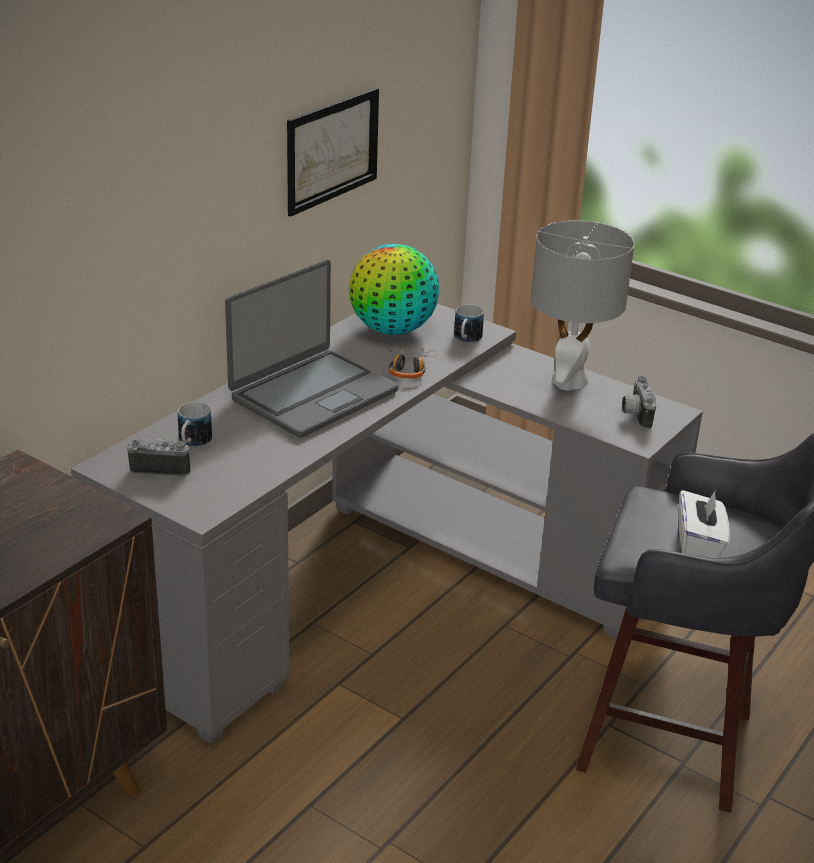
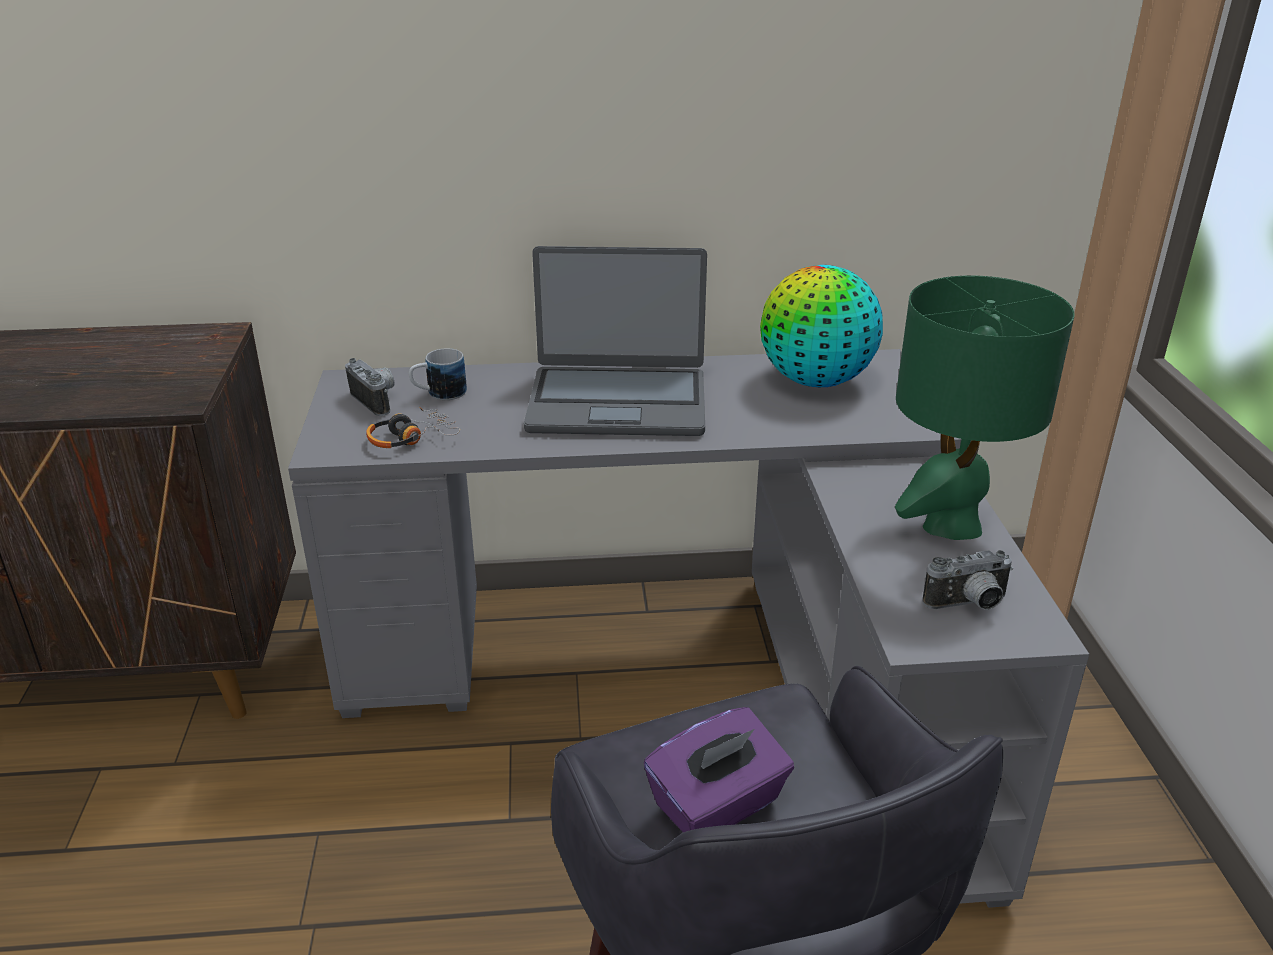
camera: 50 degrees right, 0 degrees up
(332, 150) = (788, 121): picture -> none
(409, 368) = (759, 422): headphones -> headphones (411, 438)
(466, 339) = (880, 422): mug -> none
(569, 381) = (951, 525): grey table lamp -> green table lamp
(634, 415) = (969, 605): camera -> camera turned 150 degrees counterclockwise
(699, 543) = (718, 805): white tissue box -> purple tissue box

